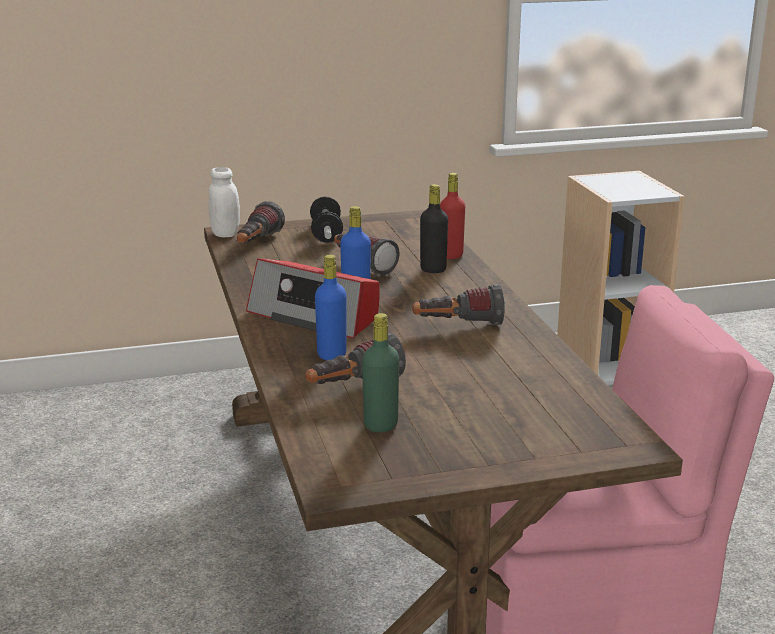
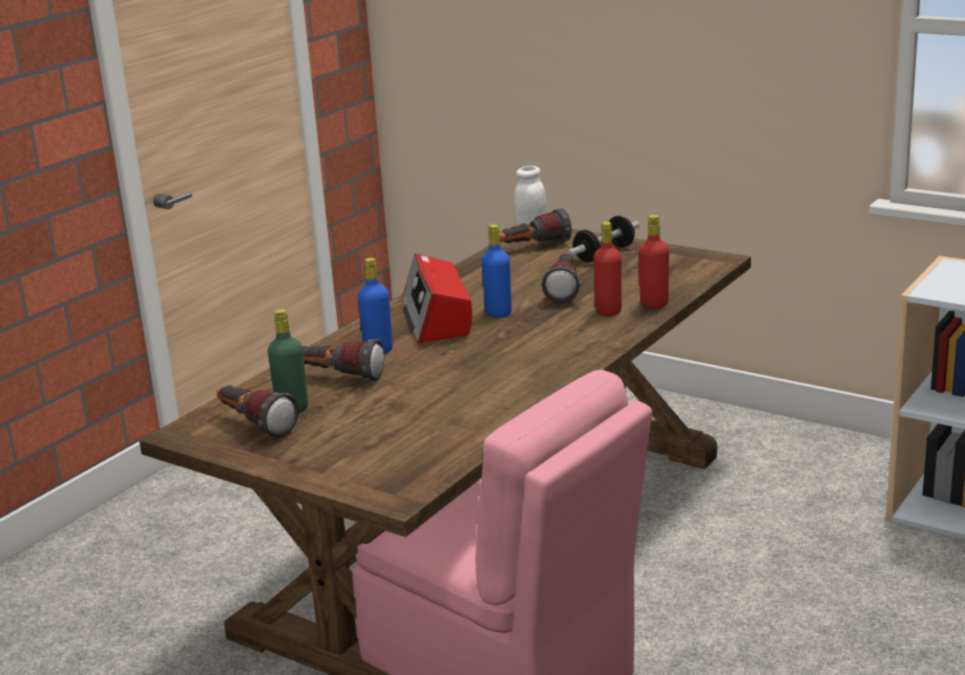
camera: 50 degrees right, 0 degrees up
(433, 269) = (608, 311): black bottle -> red bottle
(458, 326) = (509, 362): flashlight -> flashlight (254, 425)

